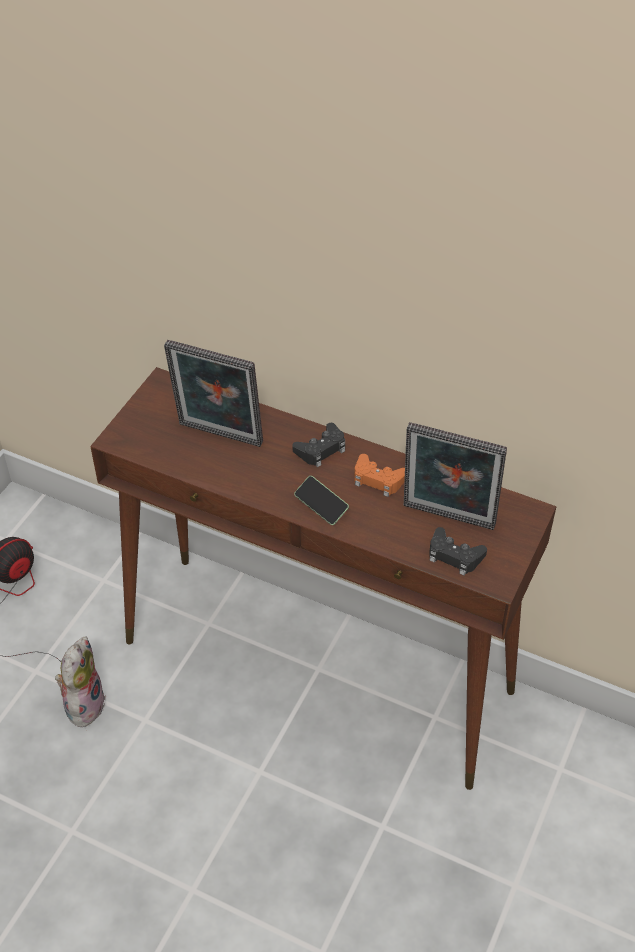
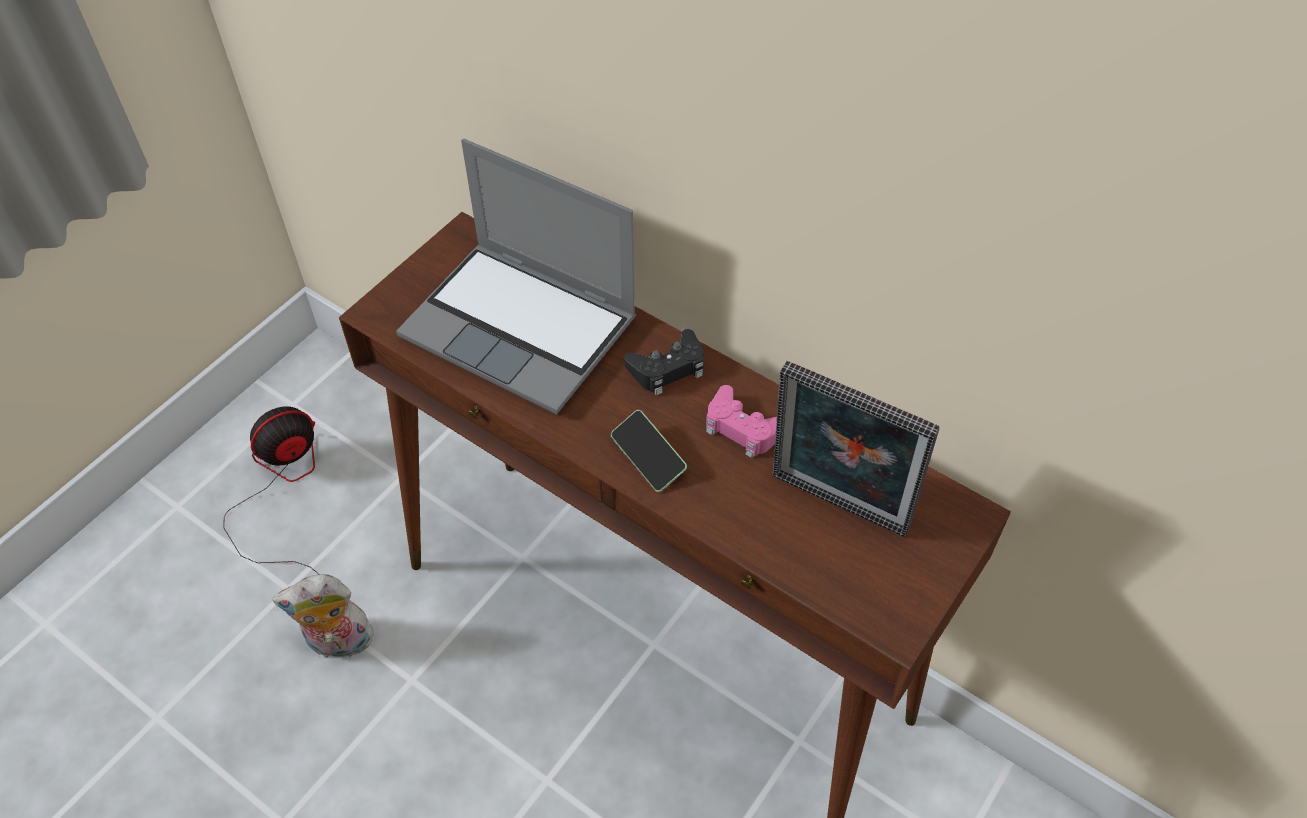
camera: 10 degrees right, 5 degrees up
(83, 703) = (338, 643): plush toy -> plush toy turned 120 degrees counterclockwise
(218, 437) = (523, 328): picture frame -> laptop
(378, 479) = (742, 428): orange game controller -> pink game controller
(454, 556) = (835, 571): black game controller -> none

